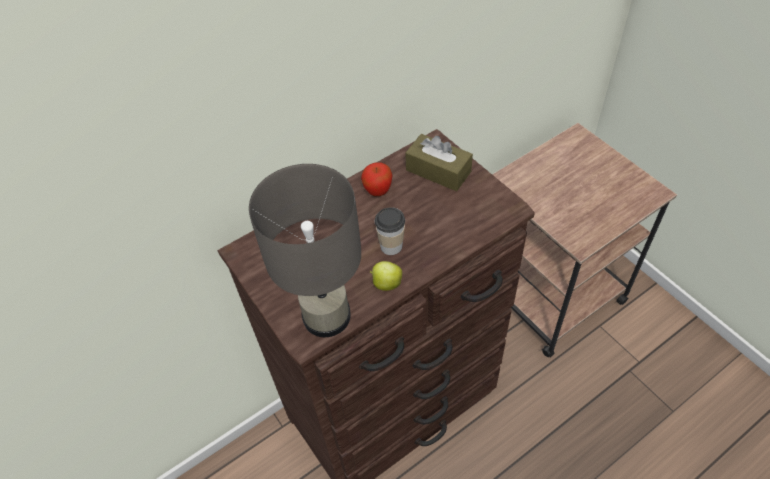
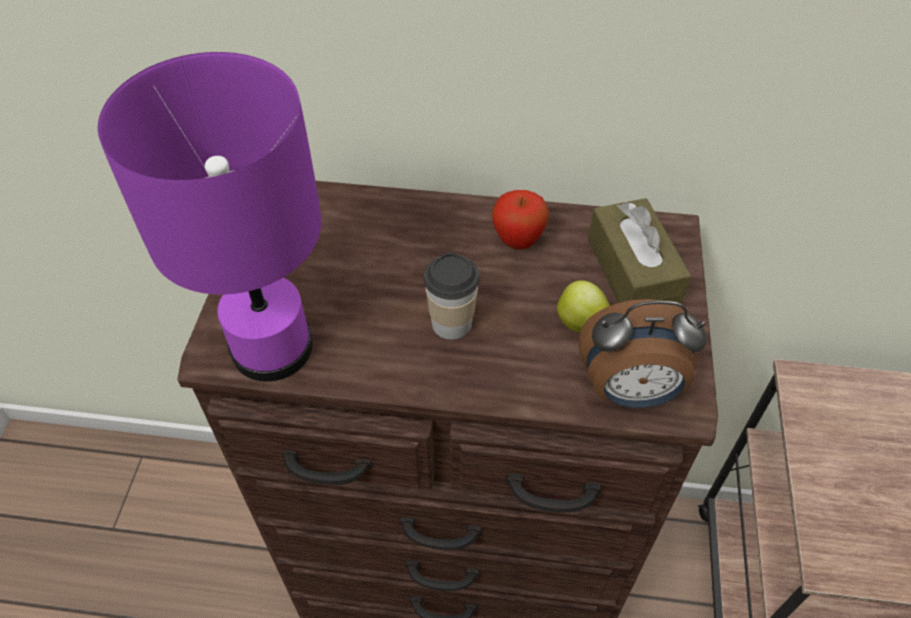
camera: 40 degrees right, 0 degrees up
(327, 315) = (273, 346): grey table lamp -> purple table lamp
(386, 284) = (387, 367): apple -> apple (579, 322)
(488, 218) = (630, 391): none -> alarm clock

